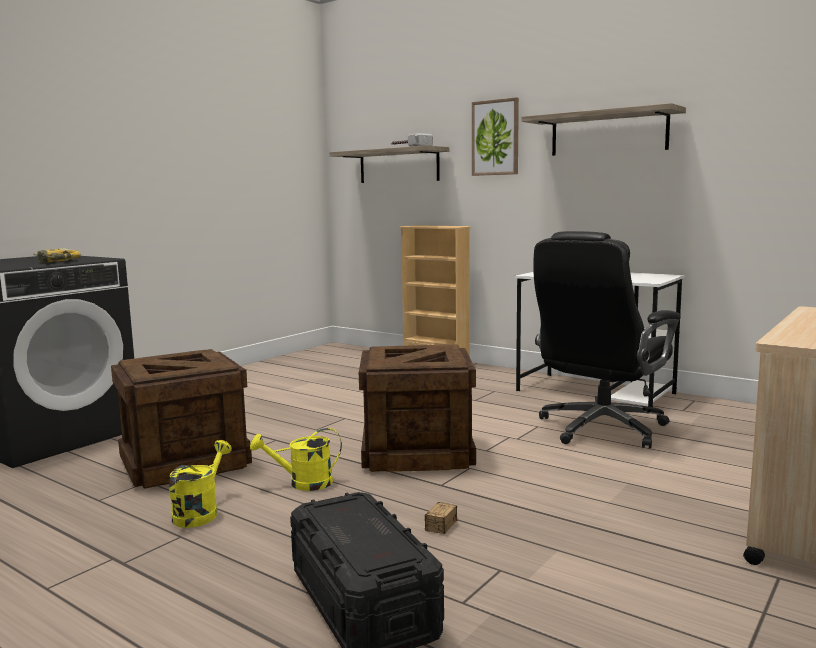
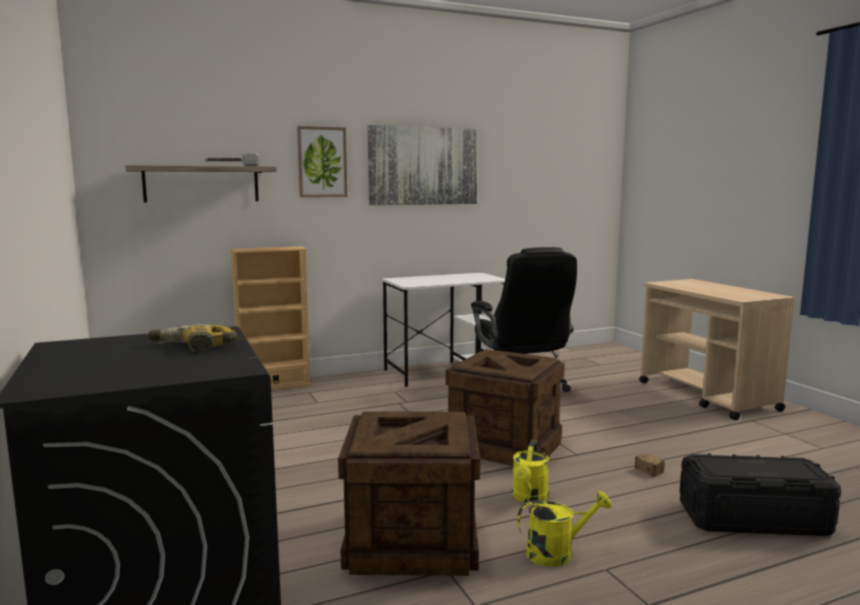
camera: 60 degrees left, 0 degrees up
(200, 512) = (557, 552): yellow watering can -> yellow watering can turned 120 degrees clockwise
(608, 133) = (423, 166): shelf -> picture

